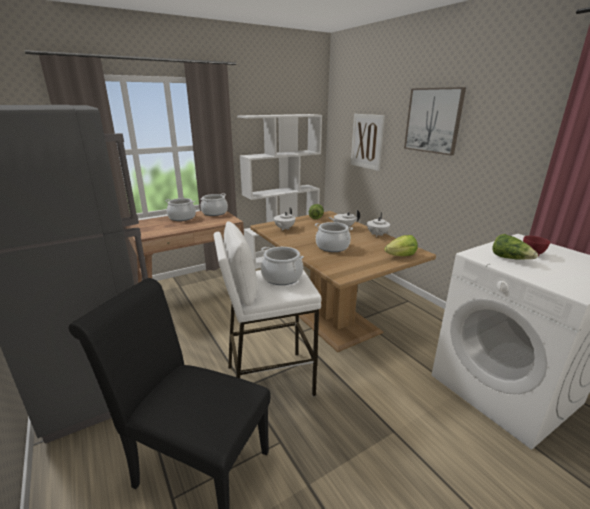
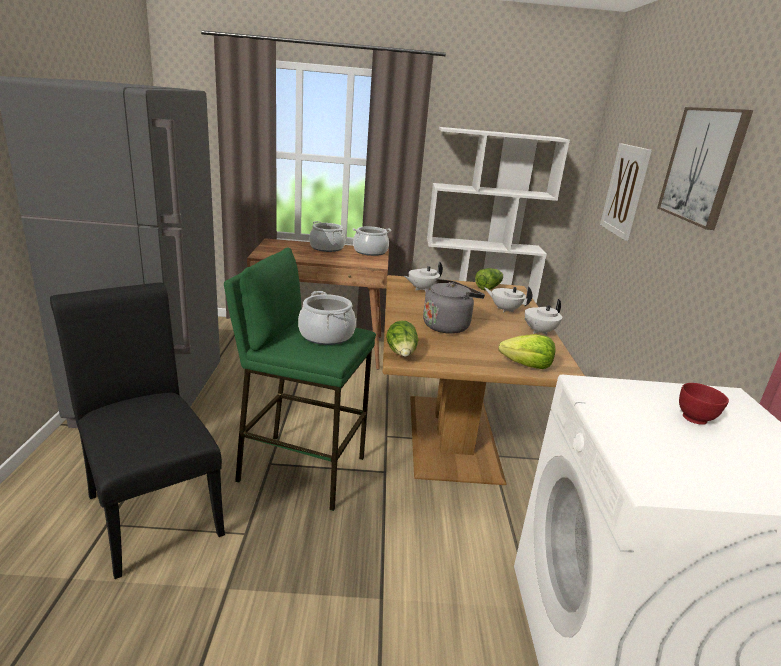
camera: 30 degrees right, 0 degrees up
(269, 379) = (301, 469): white stool -> green stool
(332, 247) = (448, 326): cooking pot -> grey kettle
(510, 258) = (637, 409): lettuce -> lettuce (402, 353)

